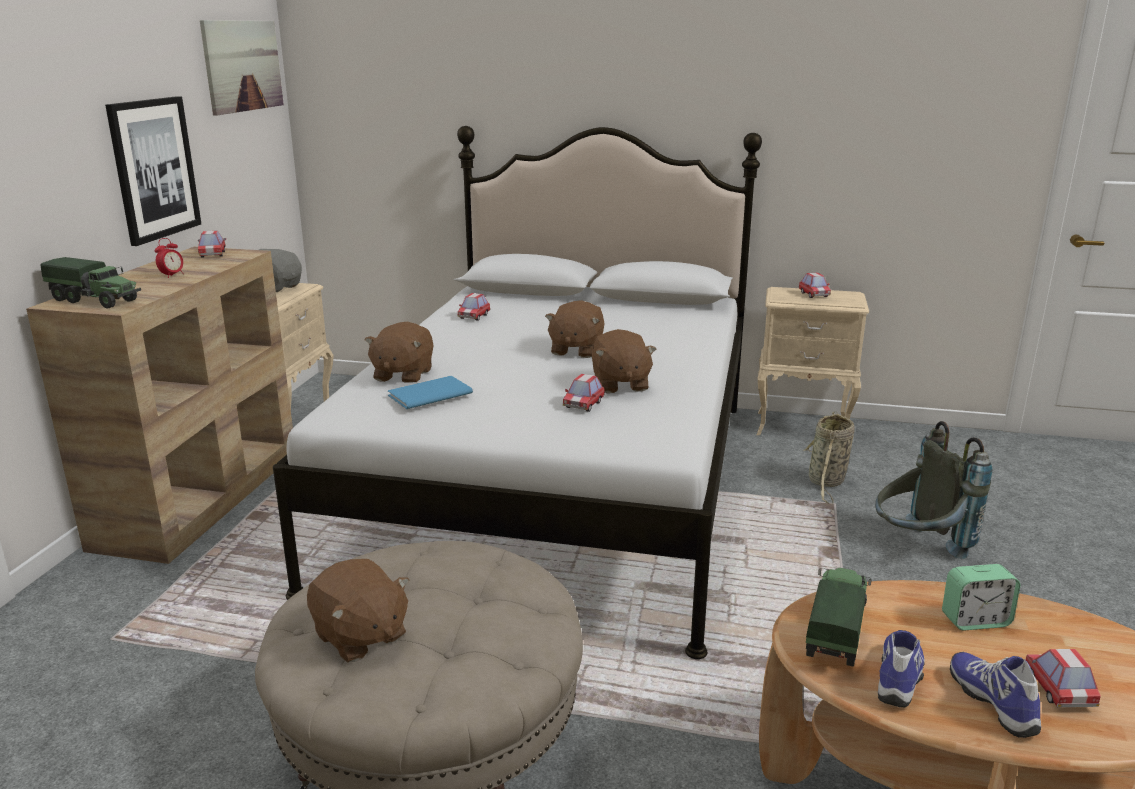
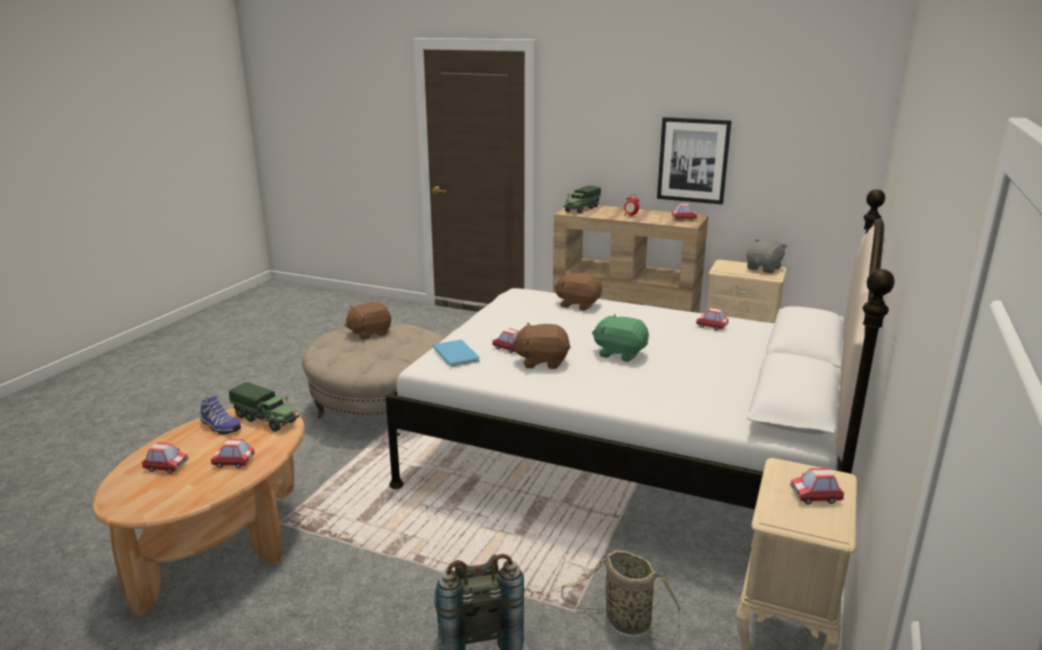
camera: 100 degrees right, 0 degrees up
(243, 66) = (823, 107): picture -> none
(427, 394) = (536, 307): blue book -> blue book (457, 353)
(575, 350) = (620, 353): brown plush toy -> green plush toy
(975, 620) = (233, 462): alarm clock -> toy car
(994, 702) = (180, 445): shoe -> none

